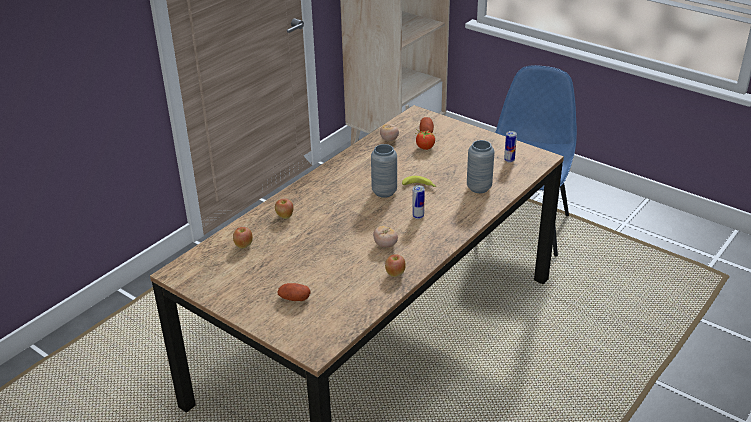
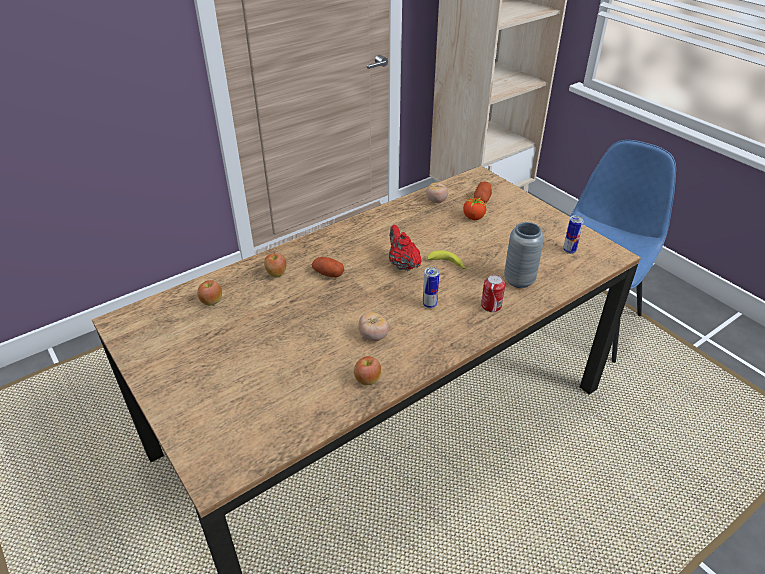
camera: 15 degrees right, 5 degrees up
(294, 298) = (229, 388): potato -> potato (328, 274)
(384, 192) = (403, 265): grey vase -> red teapot
(464, 209) = (491, 306): none -> can

